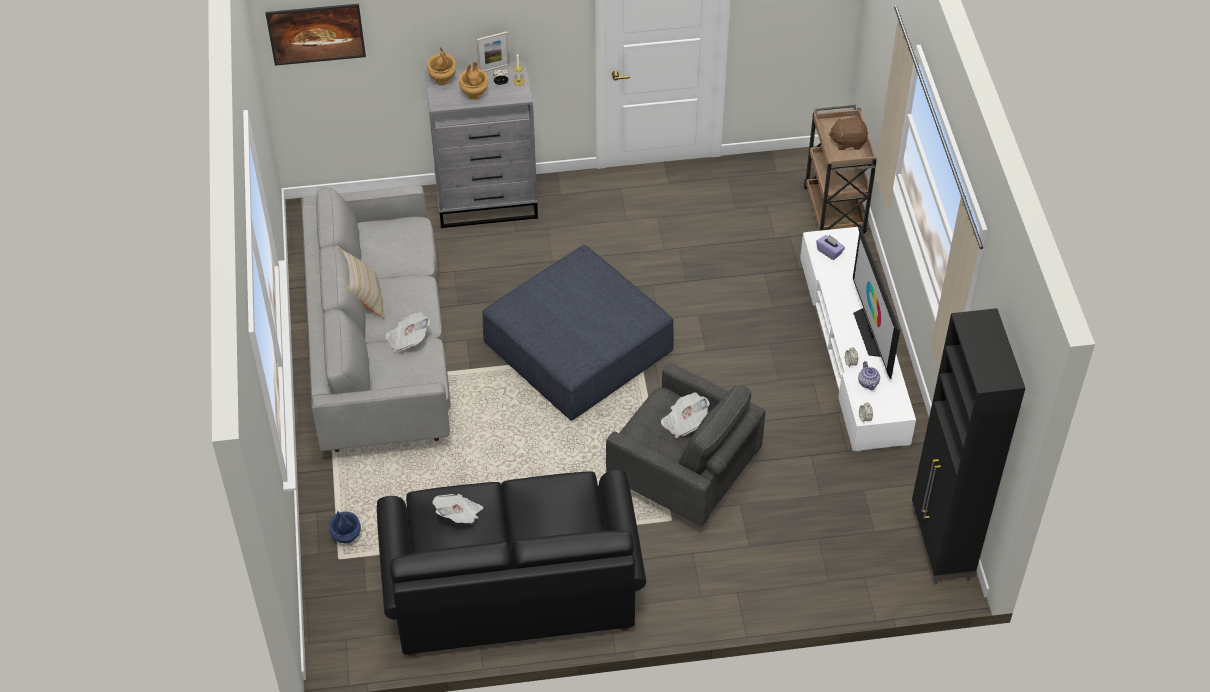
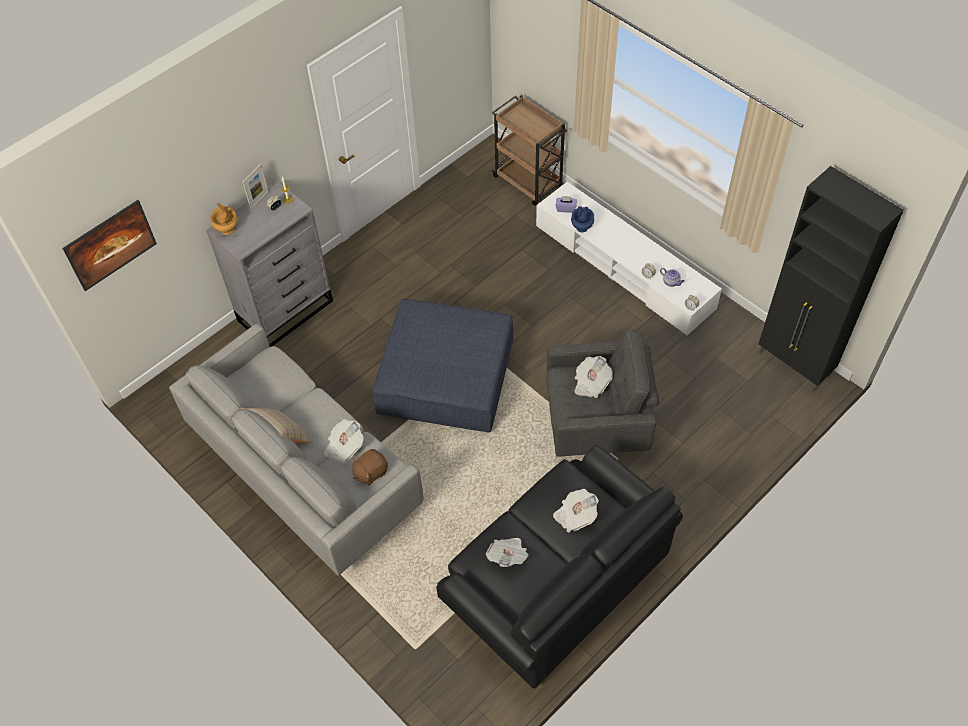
camera: 35 degrees left, 5 degrees up
(346, 537) = (406, 628): blue vase -> blue vase (581, 228)
(474, 94) = (263, 227): brown vase -> none
(550, 521) = (575, 515): none -> newspaper
(848, 141) = (533, 123): brown plush toy -> brown plush toy (370, 472)
(872, 332) = (642, 246): television -> none

